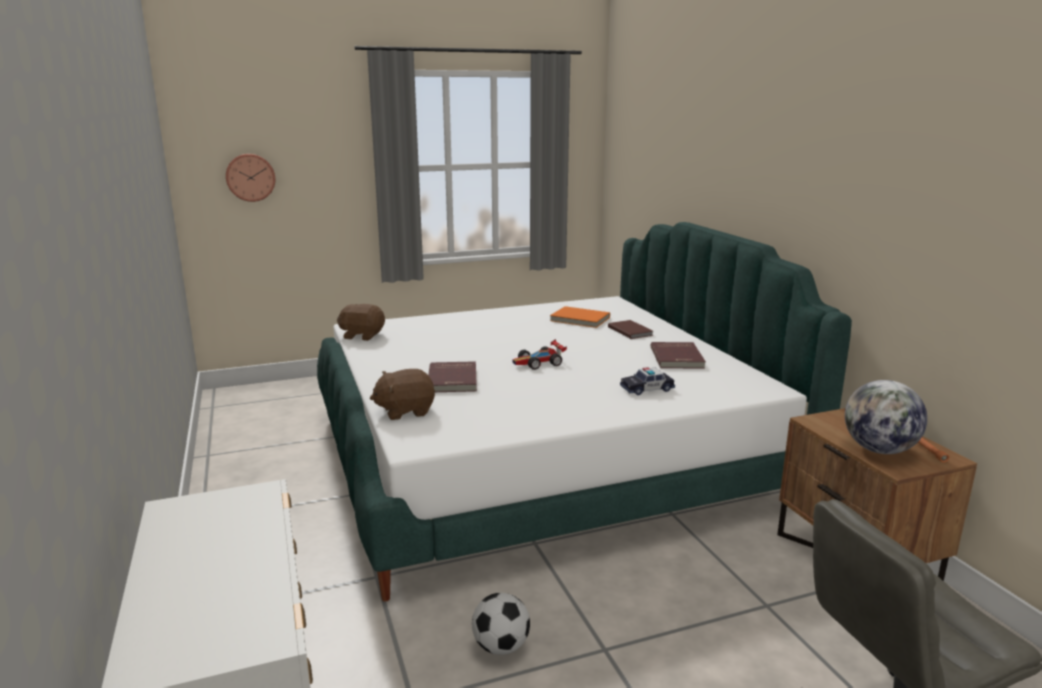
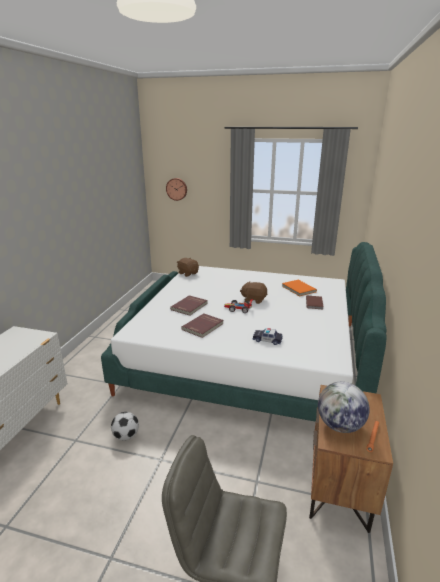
camera: 35 degrees right, 5 degrees up
(405, 411) = (149, 316): brown plush toy -> brown plush toy (254, 300)
(678, 358) = (314, 327): red book -> red book (203, 327)

